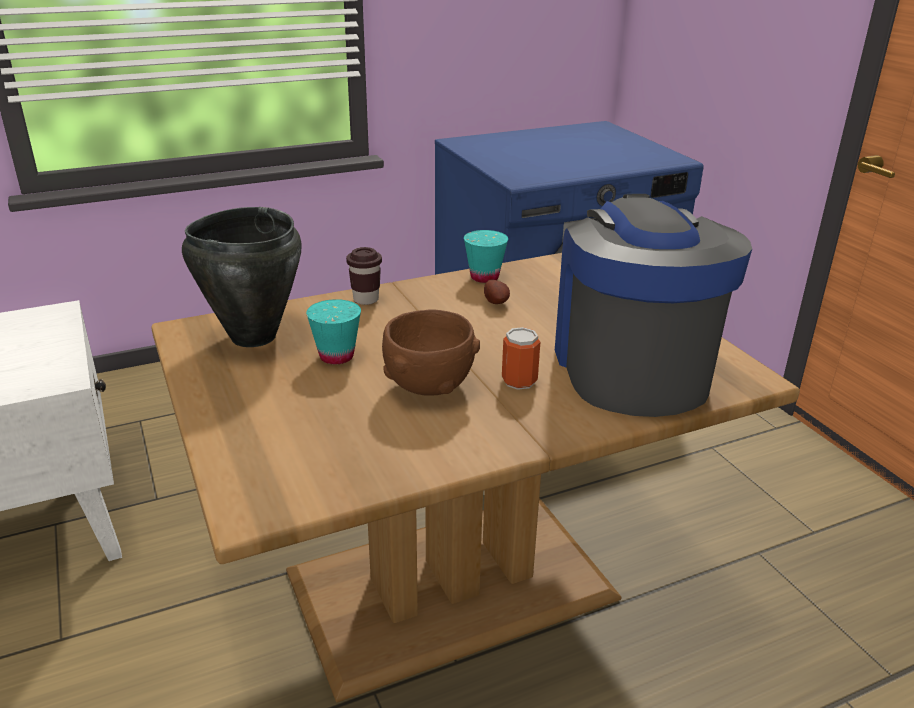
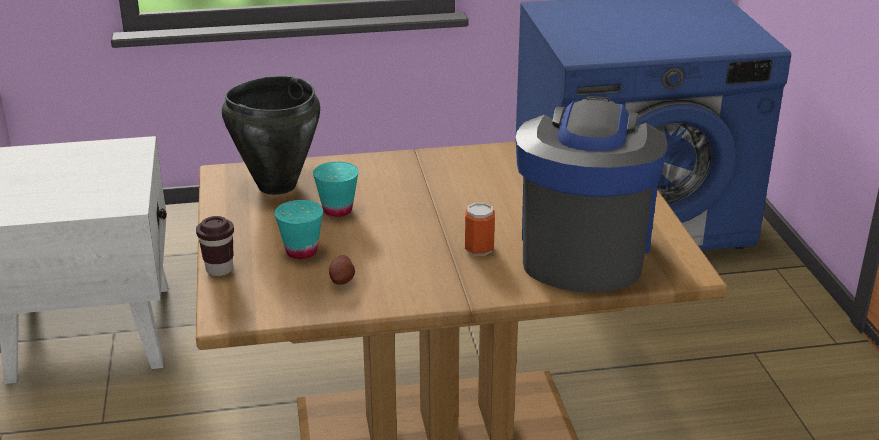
camera: 15 degrees right, 0 degrees up
(366, 299) = (384, 163): brown cup -> brown cup (219, 269)
(429, 386) = (401, 244): brown bowl -> none
(484, 277) = (500, 153): turquoise cup -> turquoise cup (301, 251)
(496, 302) = (498, 178): potato -> potato (342, 281)

